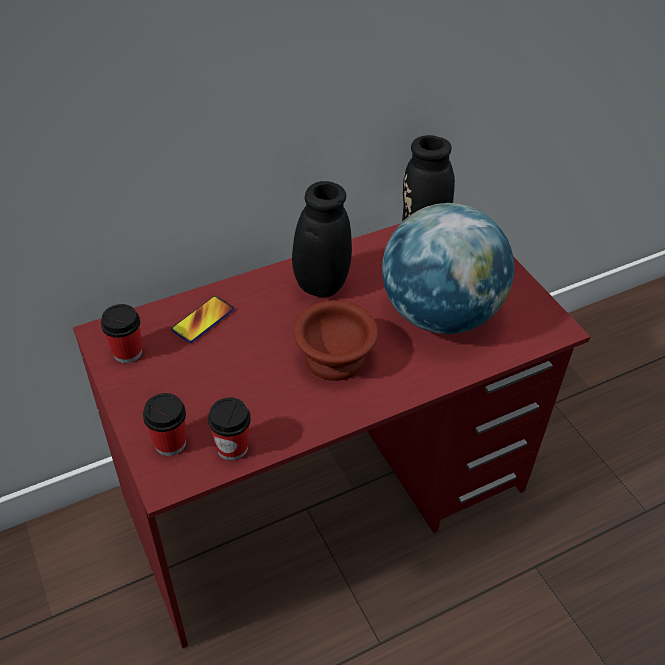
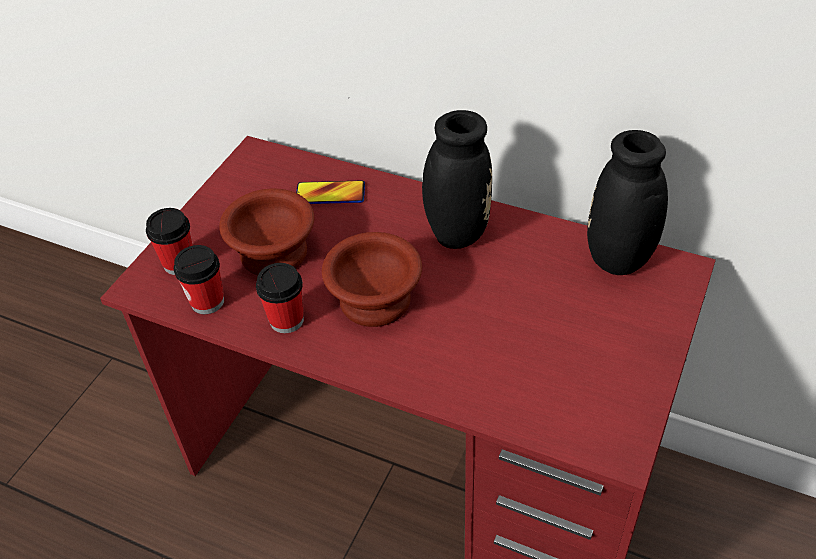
camera: 55 degrees right, 0 degrees up
(127, 352) = (250, 178): cup -> cup (286, 320)
(226, 385) = (271, 254): none -> brown bowl
(440, 314) = (521, 340): globe -> none

